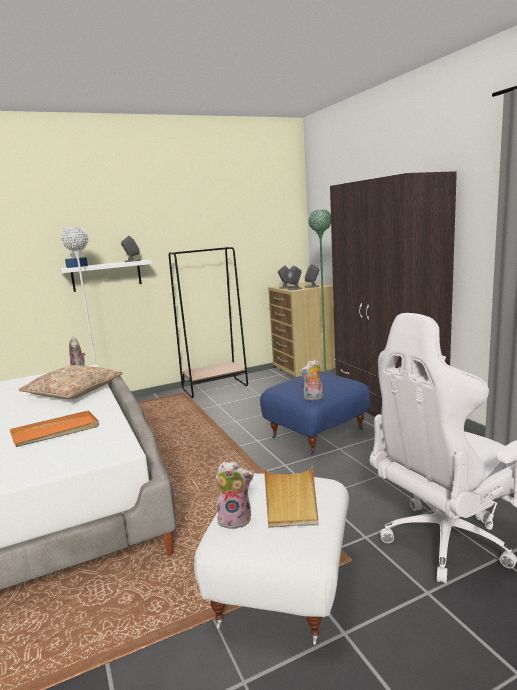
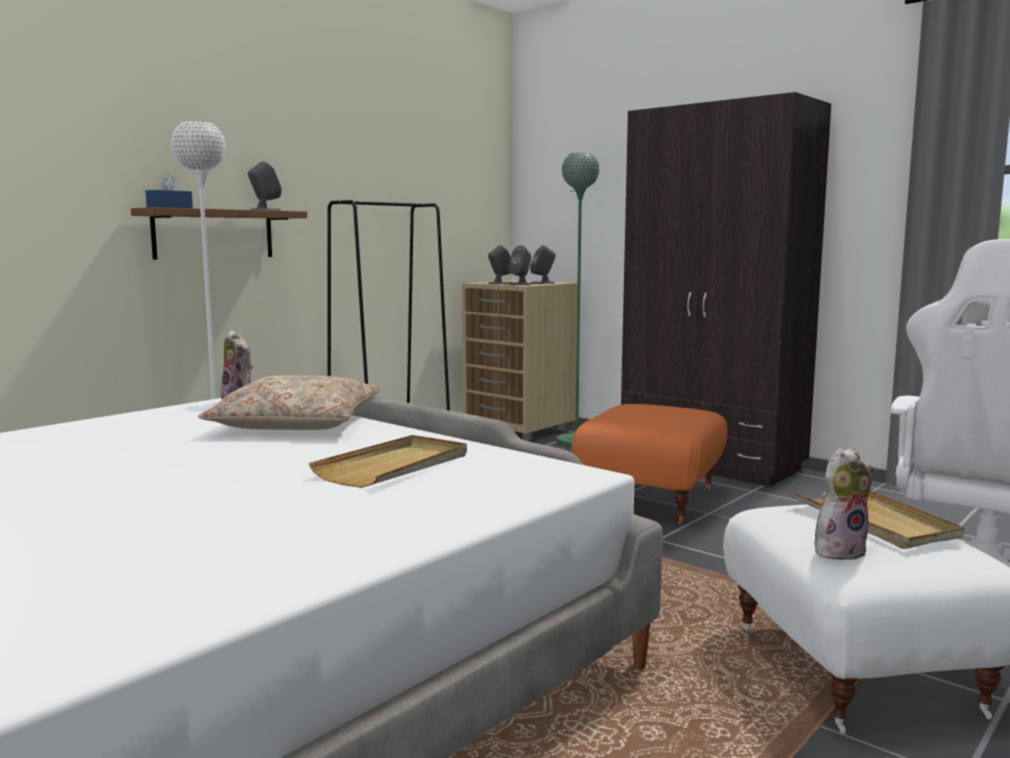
camera: 25 degrees left, 5 degrees down
(56, 431) = (394, 466): orange tray -> beige tray
(106, 275) = (214, 234): white shelf -> brown shelf
(313, 398) = (683, 428): plush toy -> none
(316, 433) = (649, 499): blue ottoman -> orange ottoman

